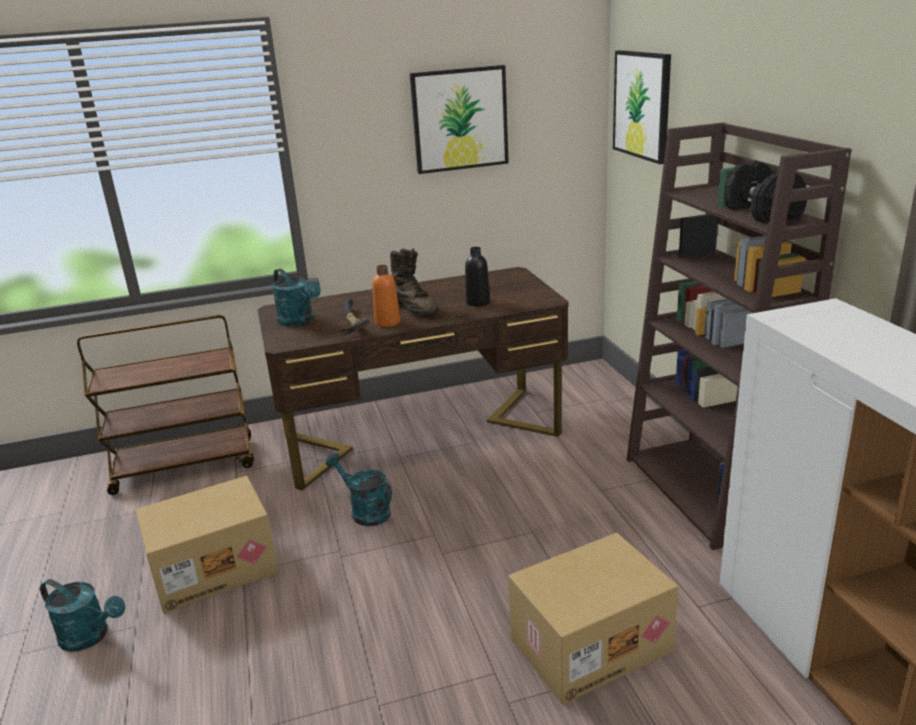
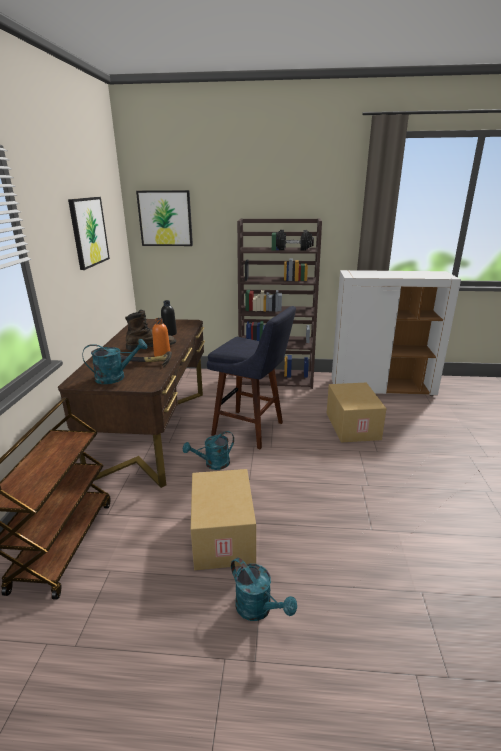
camera: 70 degrees left, 0 degrees up
(91, 637) = (259, 609): turquoise watering can -> turquoise watering can turned 90 degrees clockwise
(483, 519) = (252, 430): none -> blue stool

